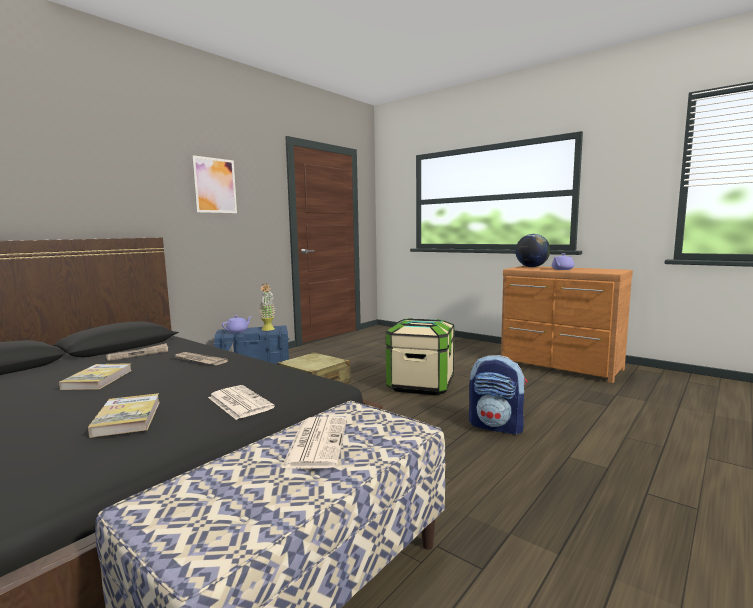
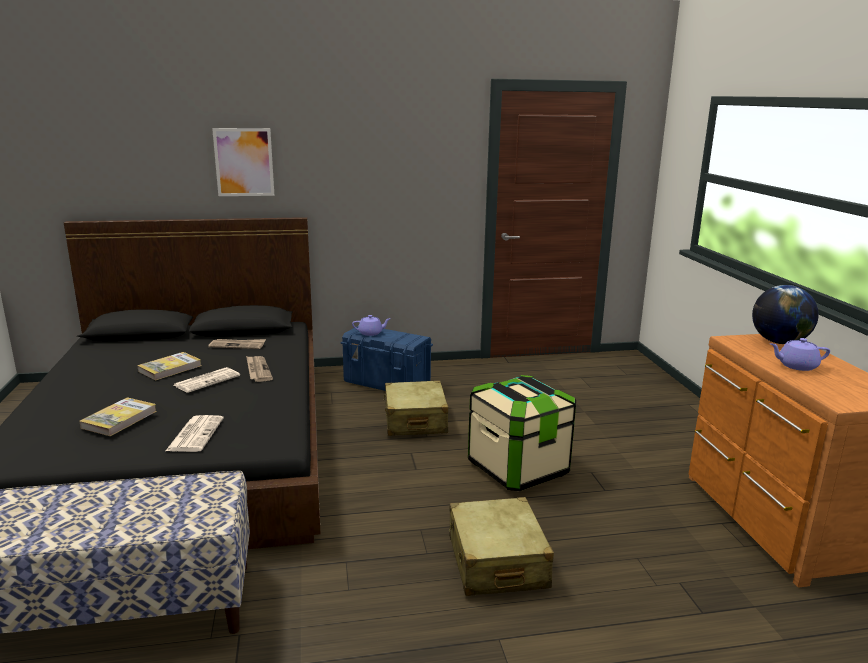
camera: 40 degrees right, 10 degrees up
(215, 185) = (378, 155): picture -> picture (244, 162)
(268, 330) = (399, 340): potted plant -> none
(316, 442) = (145, 499): newspaper -> newspaper (207, 380)
(497, 426) = (496, 562): backpack -> beige suitcase

